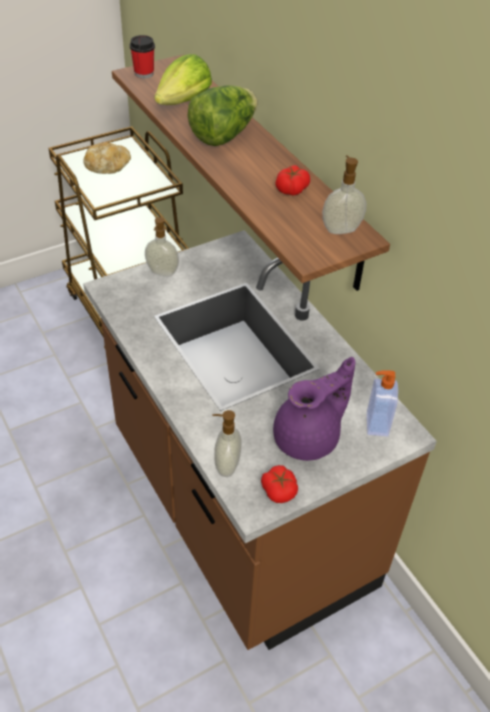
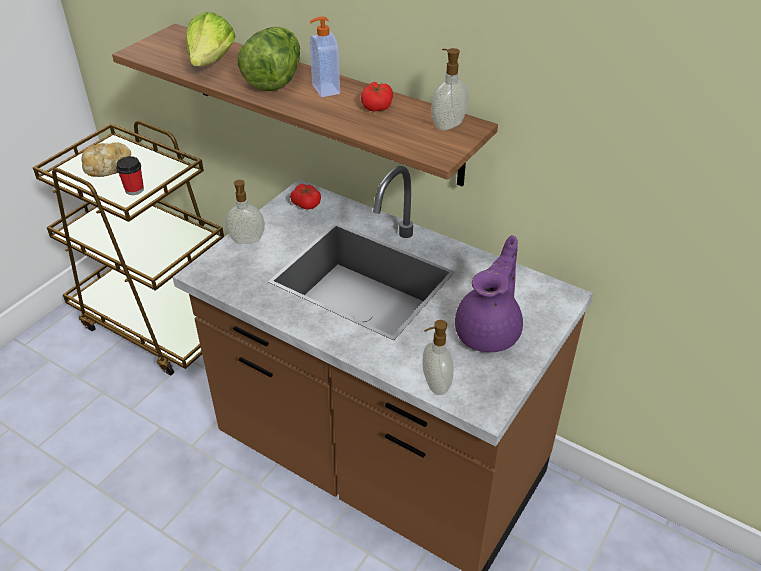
camera: 25 degrees left, 5 degrees down
(144, 73) = (149, 48): cup -> cup (134, 190)
(279, 490) = (497, 385): tomato -> tomato (306, 203)
(376, 424) = (536, 298): soap dispenser -> soap dispenser (325, 90)

